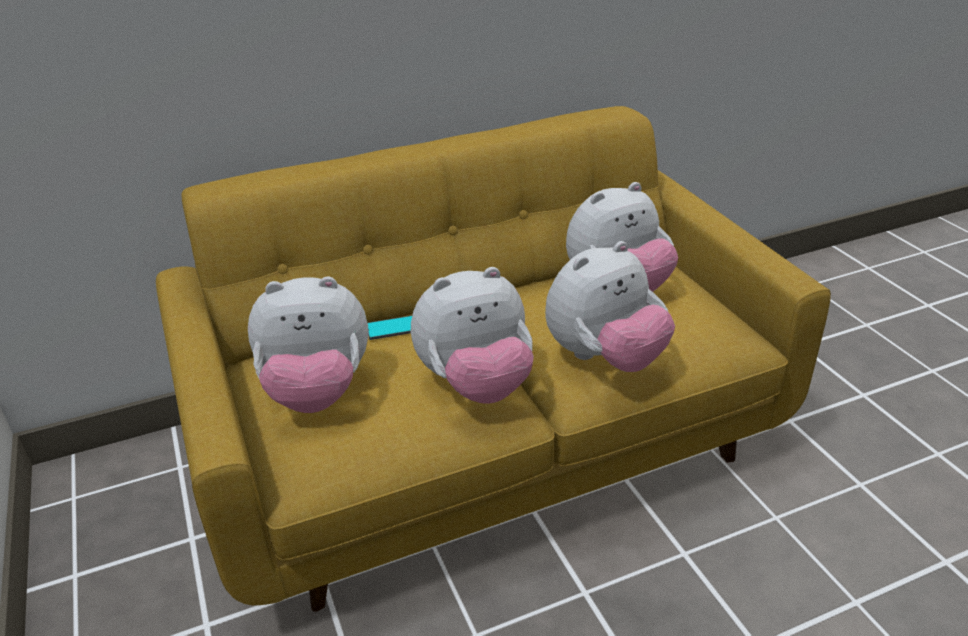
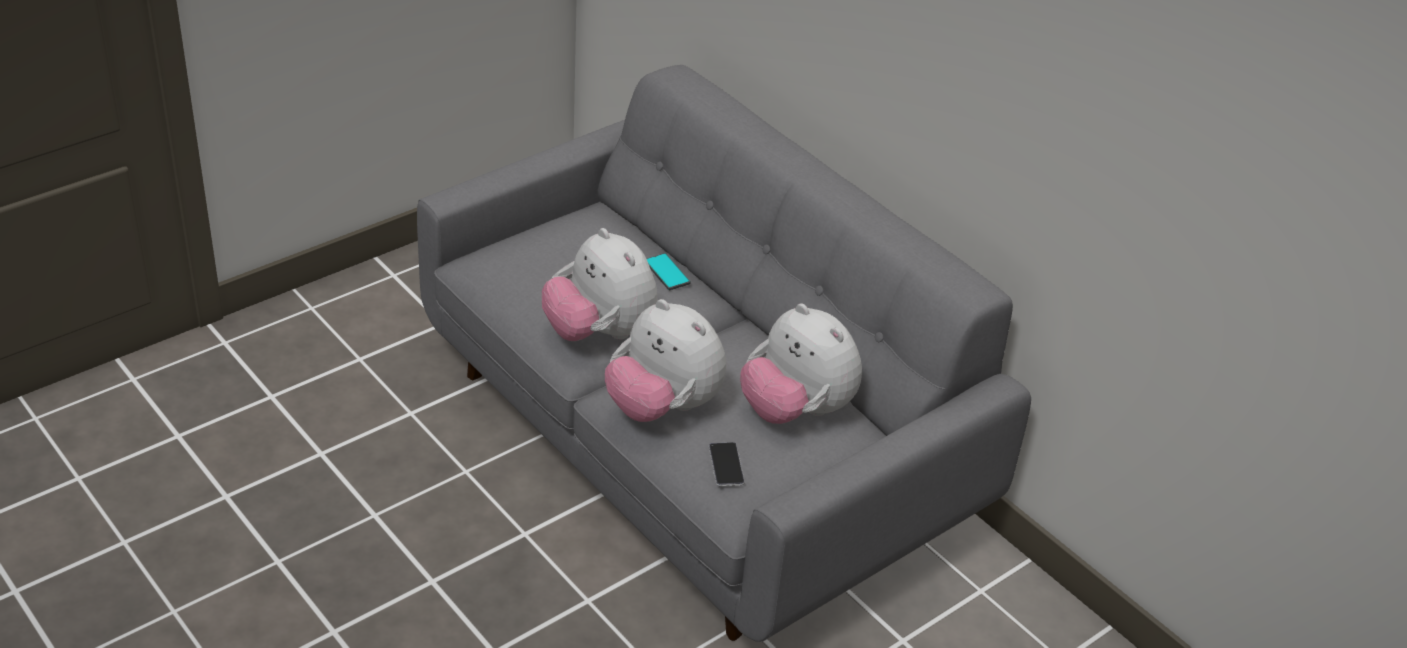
camera: 70 degrees right, 5 degrees up
(317, 392) = (562, 247): plush toy -> none
(488, 440) = (695, 445): yellow sofa -> grey sofa
(692, 333) = (726, 465): none -> phone

